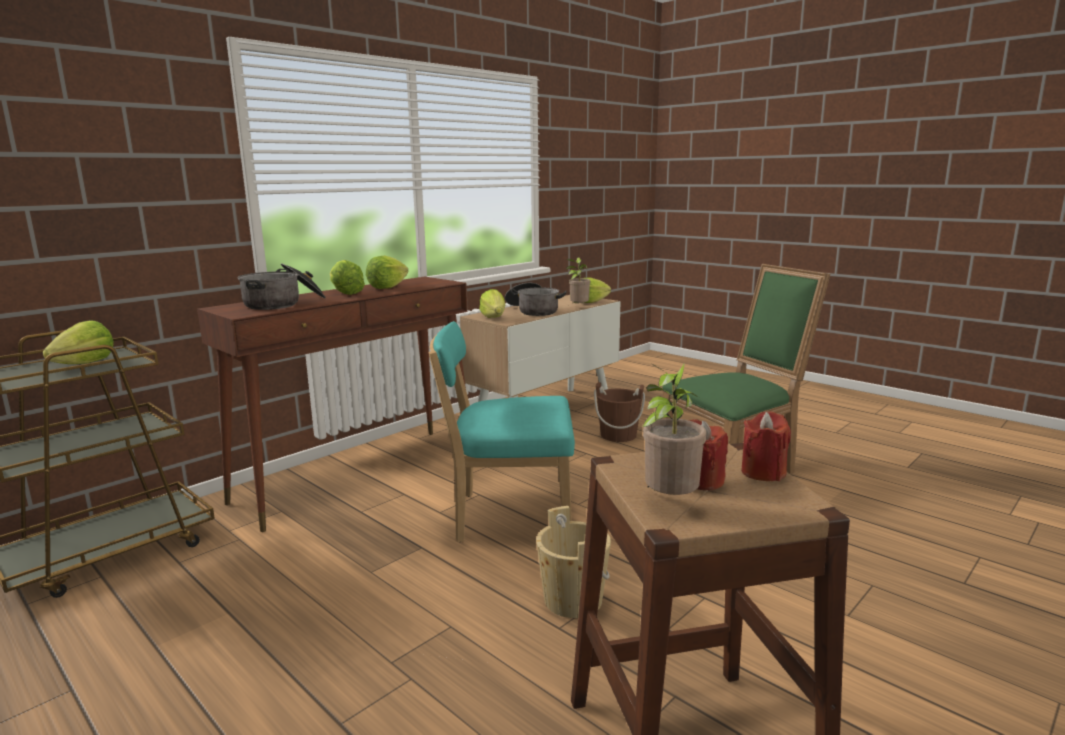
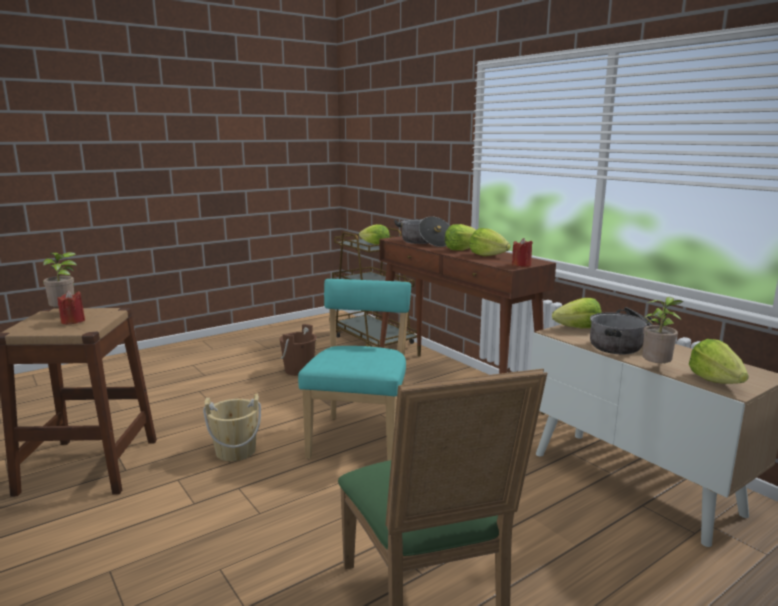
camera: 100 degrees right, 0 degrees up
(618, 435) = (547, 526): brown bucket -> brown bucket (299, 370)
(763, 472) = (55, 330): red candle -> red candle (521, 265)

